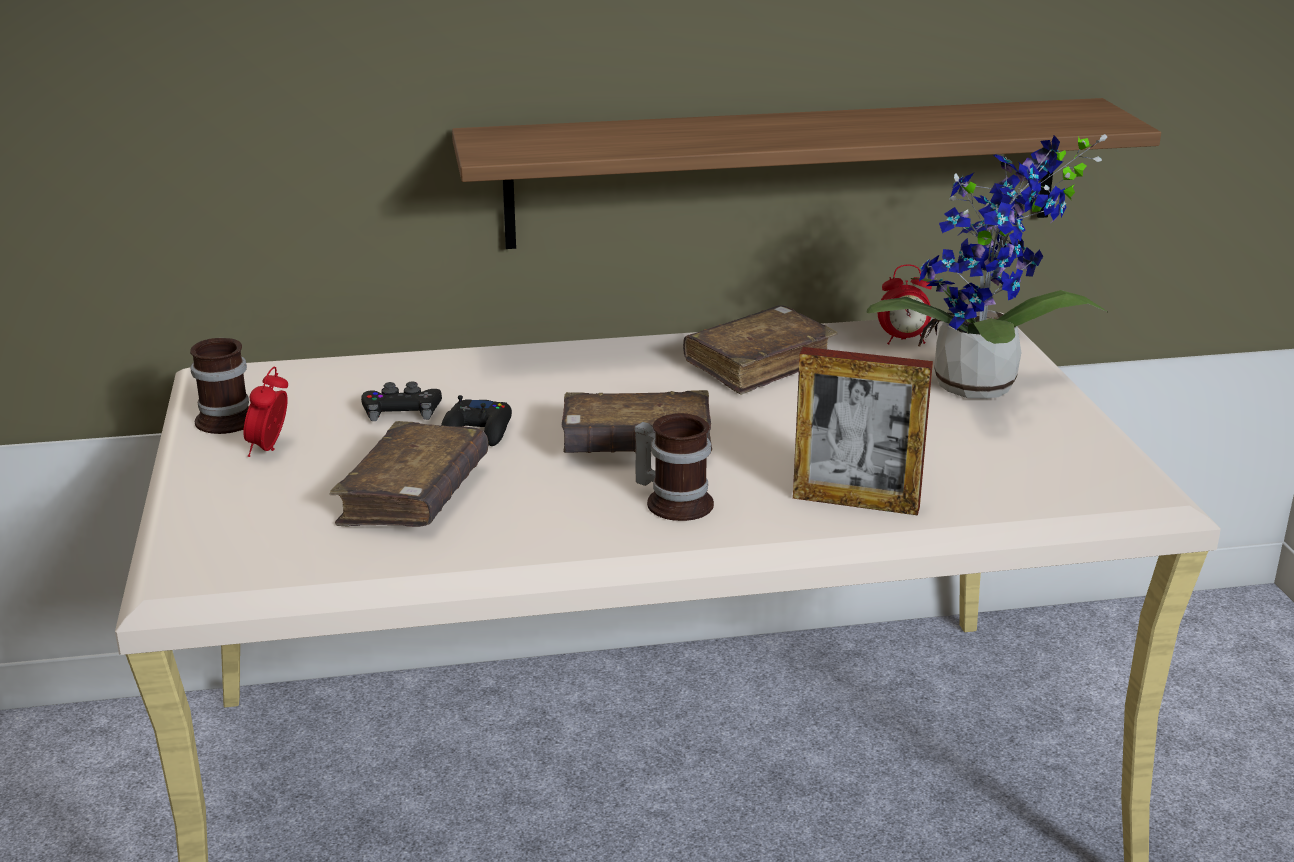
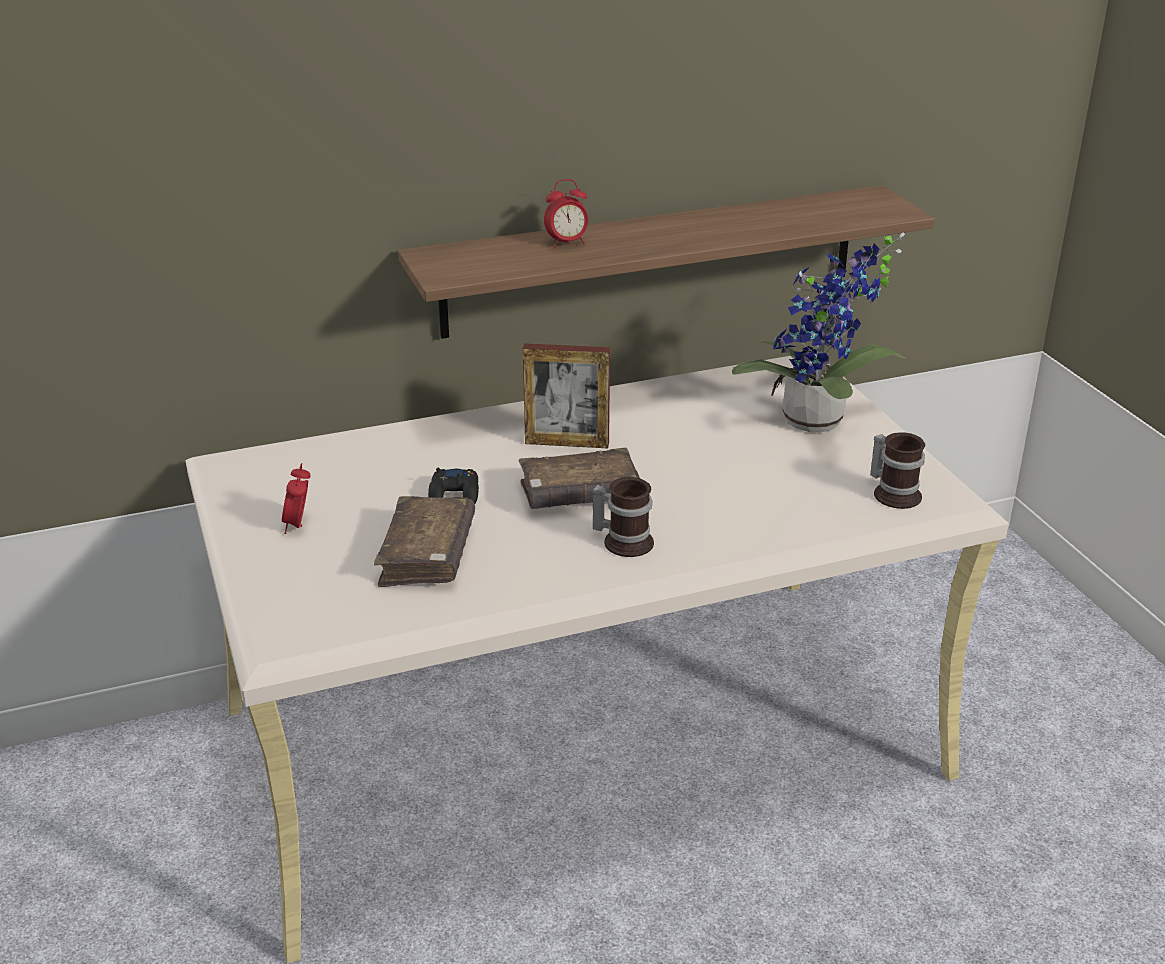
camera: 10 degrees left, 5 degrees up
(227, 417) = (251, 500): mug -> mug (895, 493)
(402, 411) = (388, 482): black game controller -> none
(759, 364) = (648, 415): brown book -> none
(855, 502) = (754, 529): picture frame -> picture frame (567, 443)
(903, 340) = (749, 384): alarm clock -> alarm clock (567, 243)

